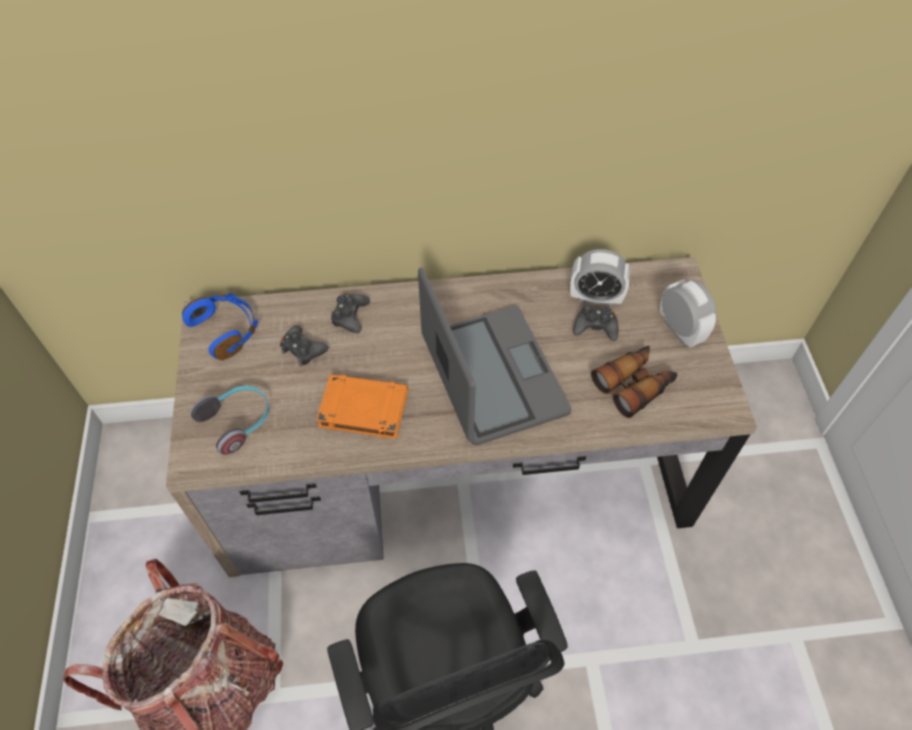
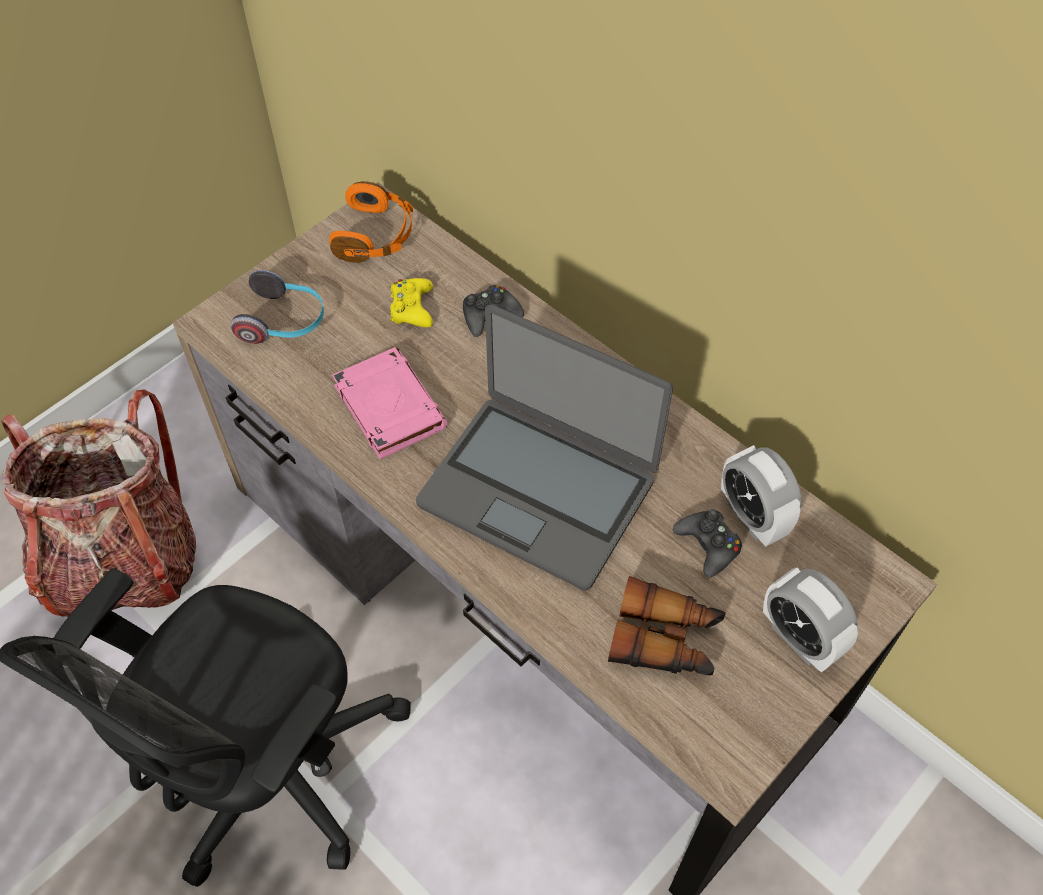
camera: 50 degrees right, 0 degrees up
(226, 330) = (376, 236): blue headphones -> orange headphones
(303, 349) = (412, 308): black game controller -> yellow game controller
(362, 409) = (388, 406): orange book -> pink book
(492, 376) = (538, 489): laptop -> laptop turned 90 degrees clockwise
(680, 330) = (799, 638): alarm clock -> alarm clock turned 120 degrees clockwise

